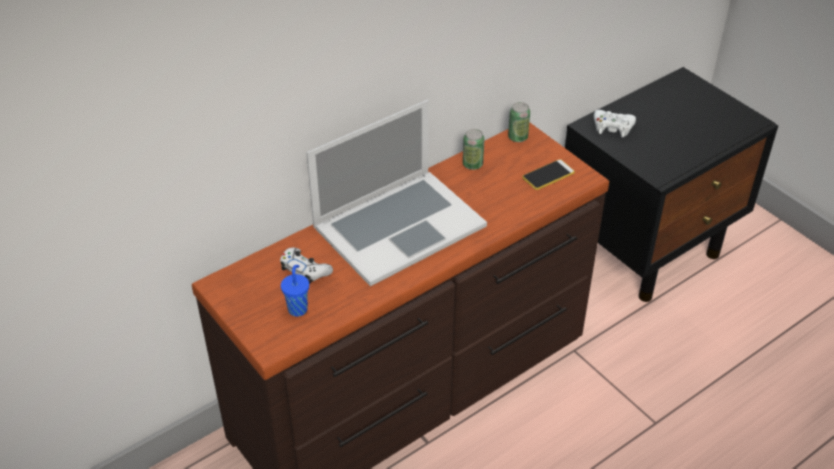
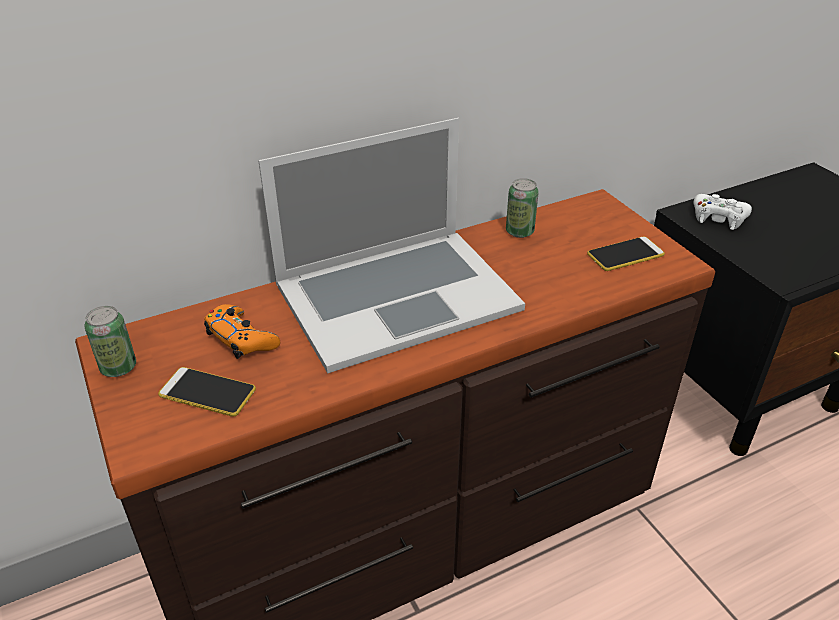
camera: 10 degrees right, 5 degrees down
(298, 308) = (207, 392): blue cup -> phone
(305, 270) = (241, 339): white game controller -> orange game controller
(517, 137) = (588, 207): can -> can (118, 367)

